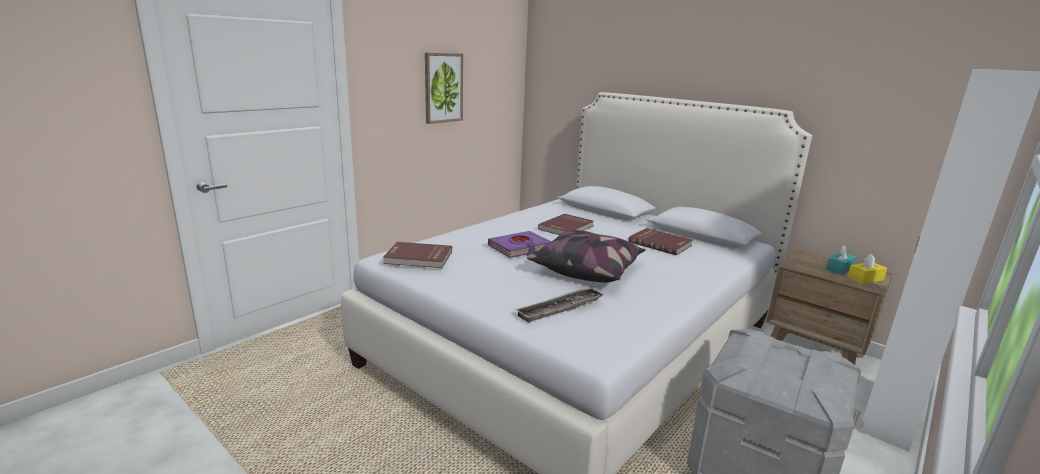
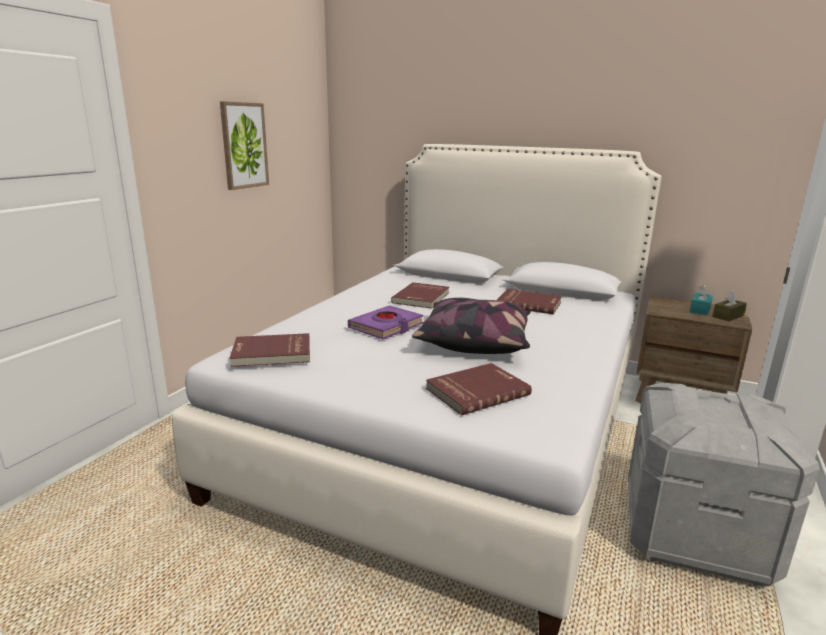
camera: 15 degrees left, 0 degrees up
(560, 309) = (476, 391): tray -> red book
(865, 278) = (728, 316): yellow tissue box -> brown tissue box

